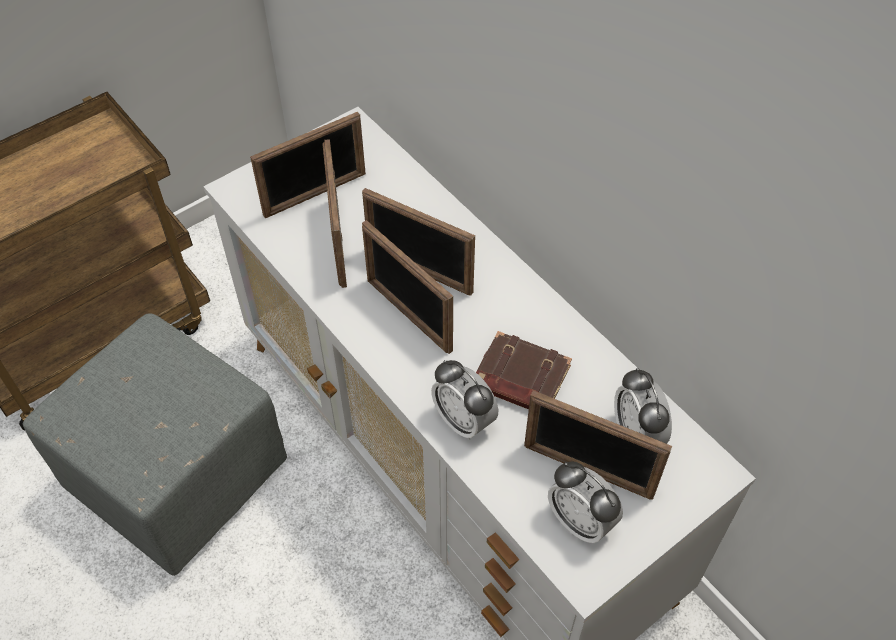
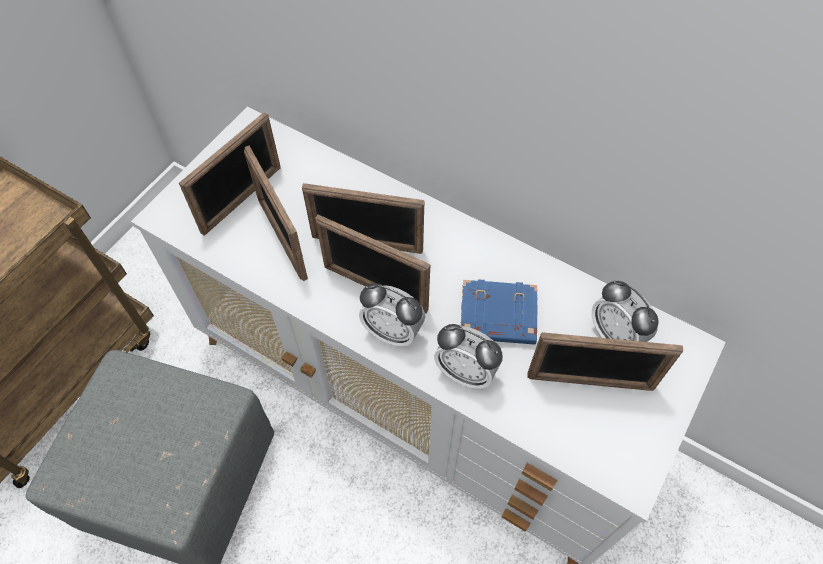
camera: 20 degrees left, 5 degrees up
(519, 378) = (497, 317): brown book -> blue book
(580, 521) = (604, 431): alarm clock -> alarm clock (392, 331)

